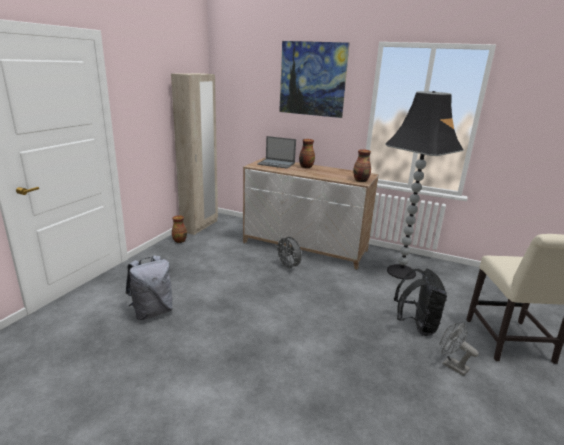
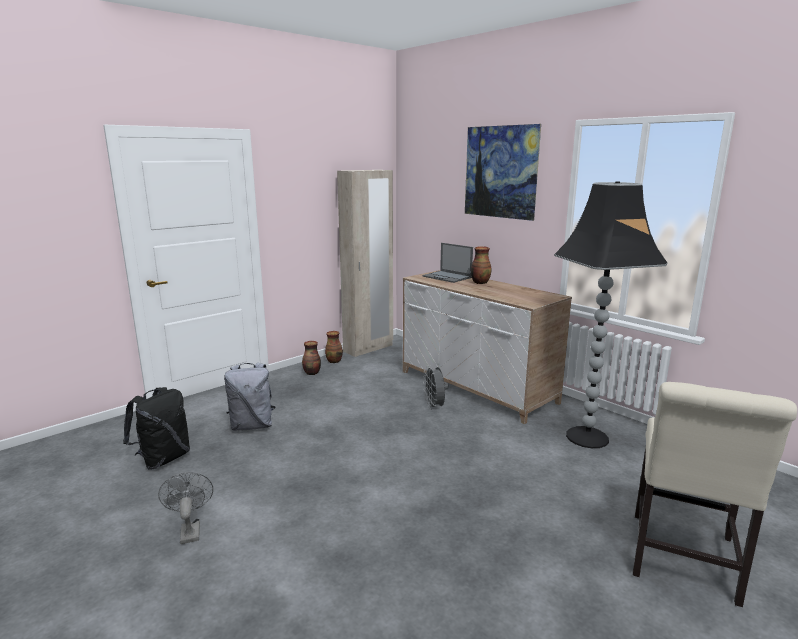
camera: 25 degrees right, 5 degrees down
(361, 180) = (532, 302): vase -> vase (312, 373)
(416, 325) = (549, 505): black backpack -> black backpack (163, 459)
(451, 365) = (557, 562): grey fan -> grey fan (190, 530)

